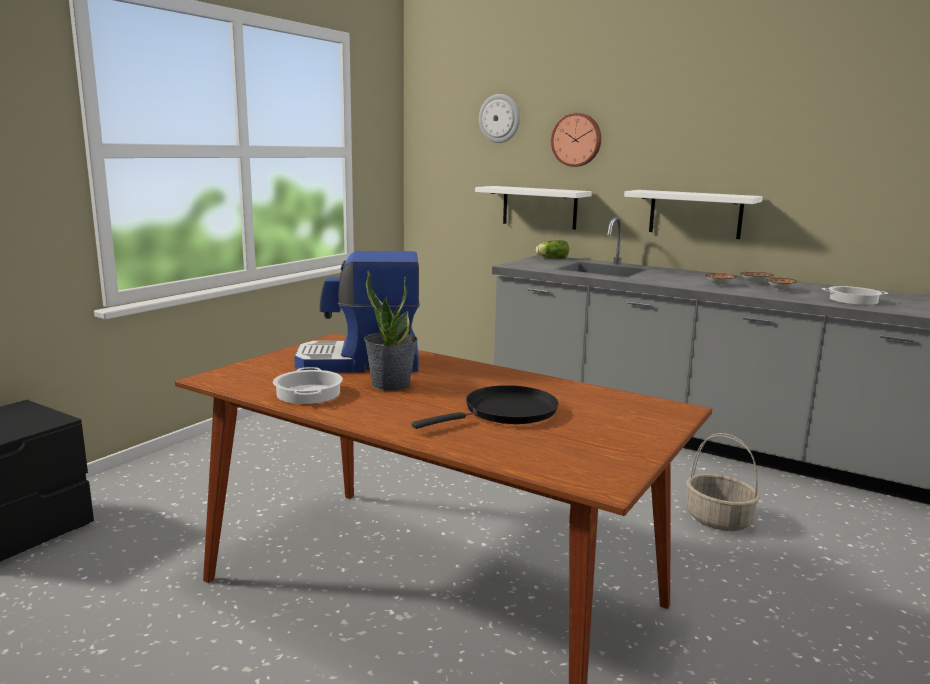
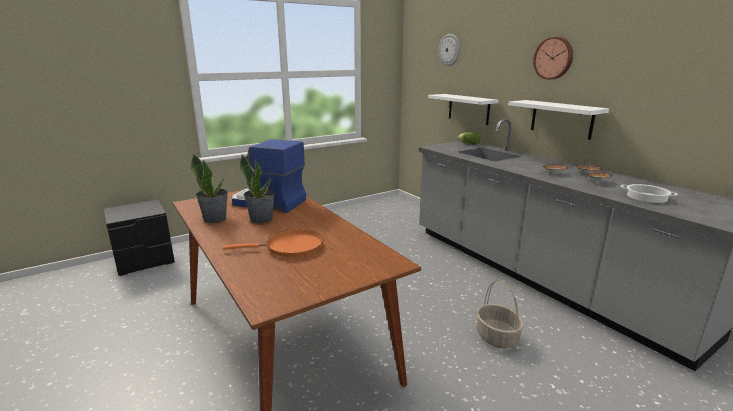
camera: 25 degrees right, 5 degrees up
(309, 394) = (215, 218): cooking pot -> potted plant
(505, 412) = (290, 247): black frying pan -> orange frying pan
(577, 140) = (491, 64): wall clock -> wall clock (554, 58)

